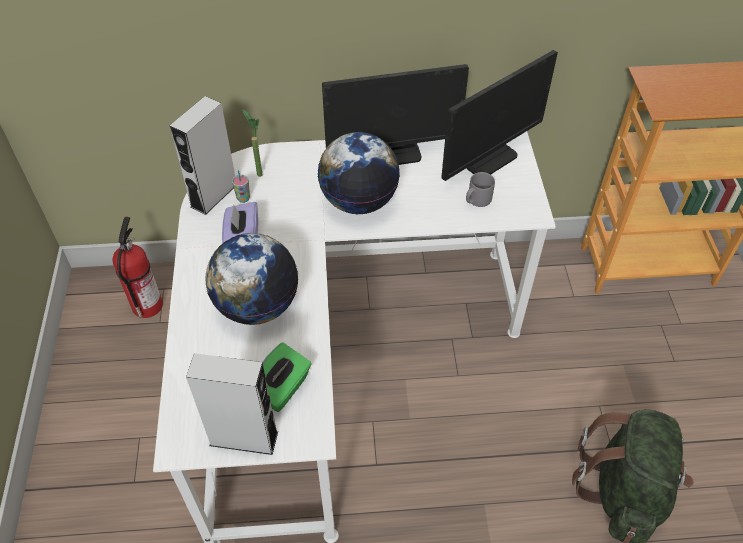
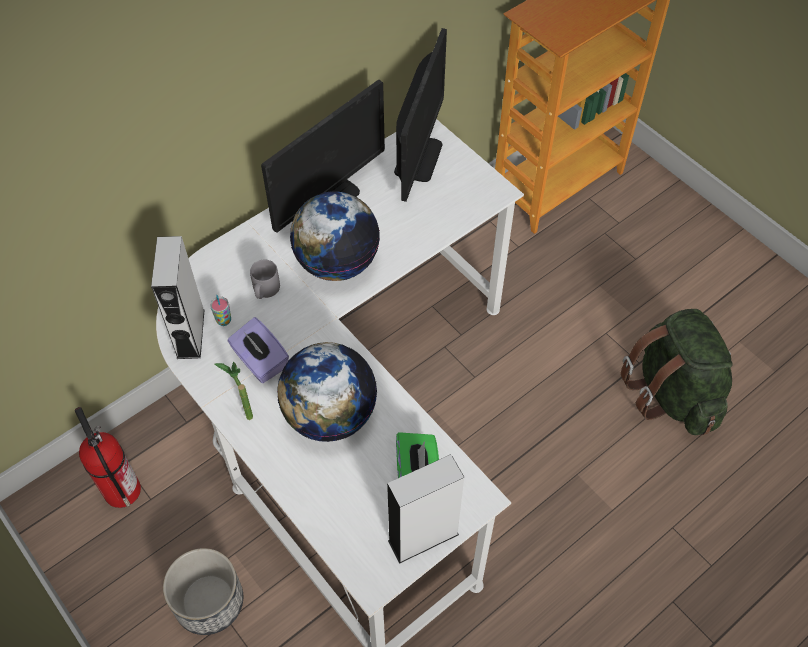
camera: 35 degrees left, 5 degrees up
(137, 416) = (208, 602): none -> planter
(258, 171) = (213, 285): potted plant -> potted plant (243, 413)
(477, 200) = (440, 204): grey mug -> grey mug (265, 290)

